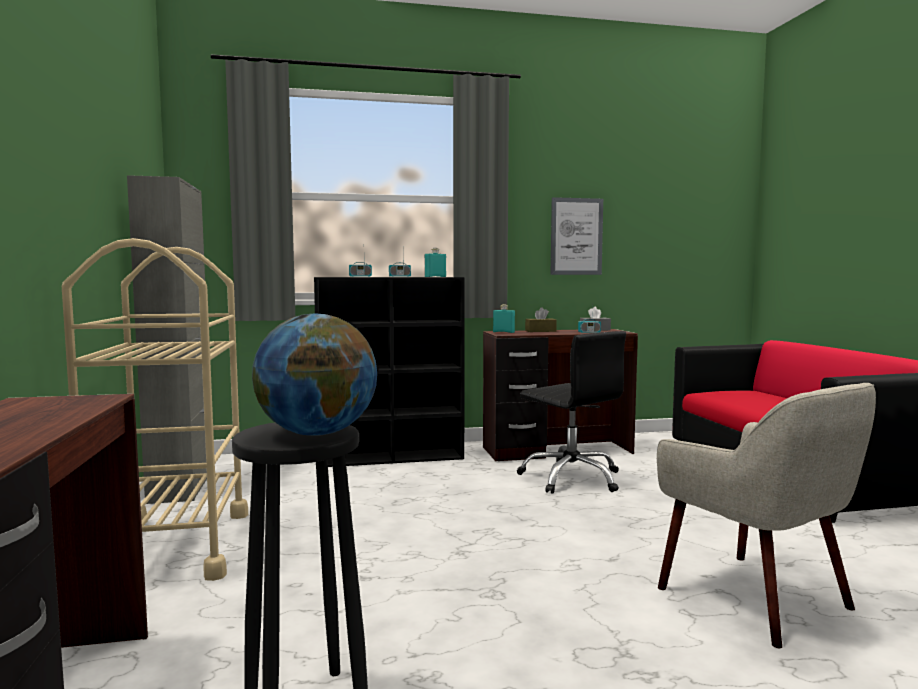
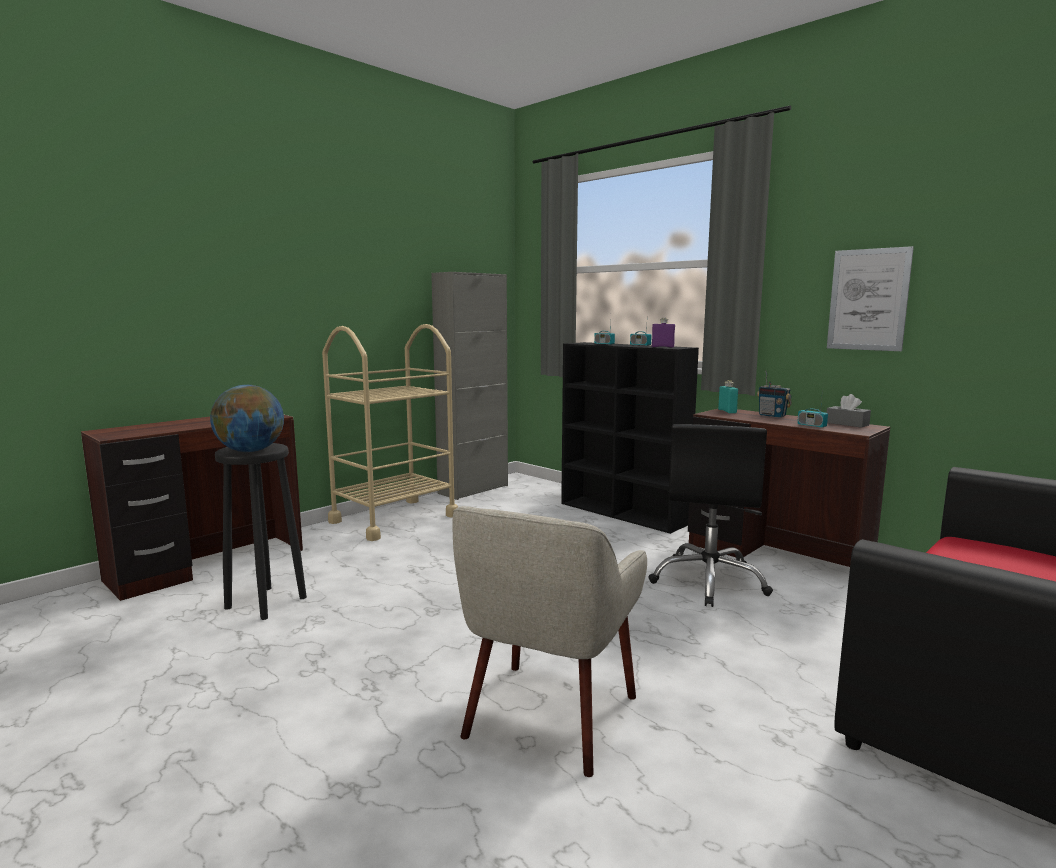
camera: 55 degrees right, 5 degrees up
(435, 276) = (662, 347): turquoise bottle -> purple bottle
(540, 331) = (772, 416): brown tissue box -> radio

